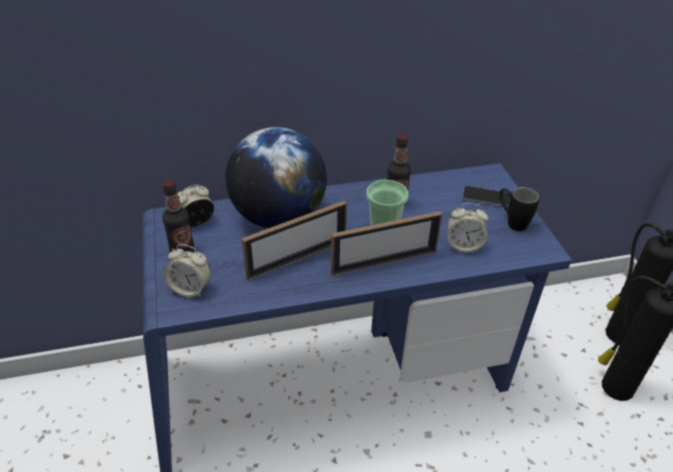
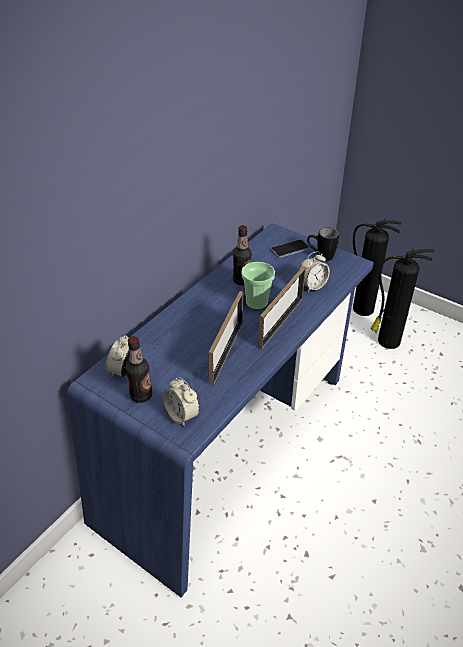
camera: 40 degrees left, 0 degrees up
(191, 289) = (182, 415): alarm clock -> alarm clock turned 75 degrees clockwise
(278, 217) = (178, 333): globe -> none

